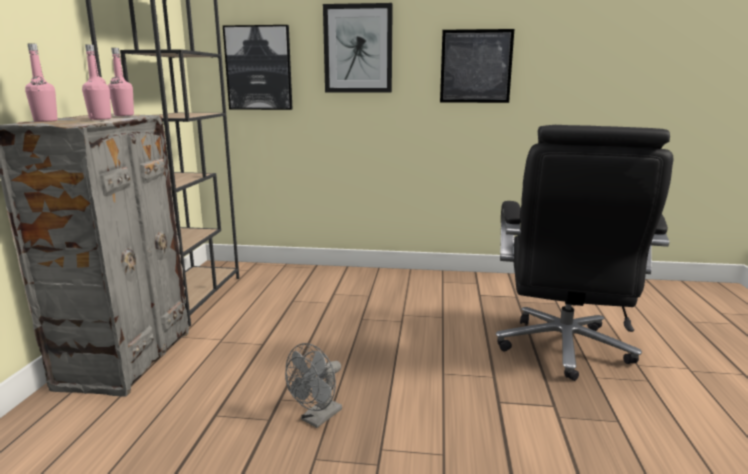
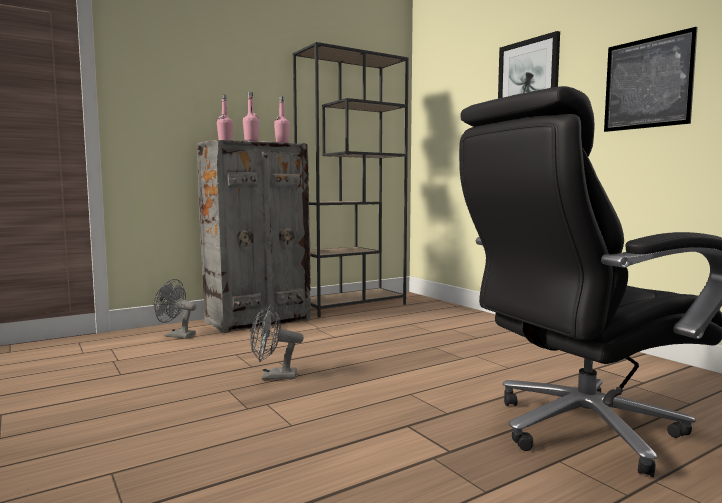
camera: 50 degrees right, 10 degrees down
(64, 432) = (175, 335): none -> grey fan
(259, 68) = (453, 116): picture -> none

